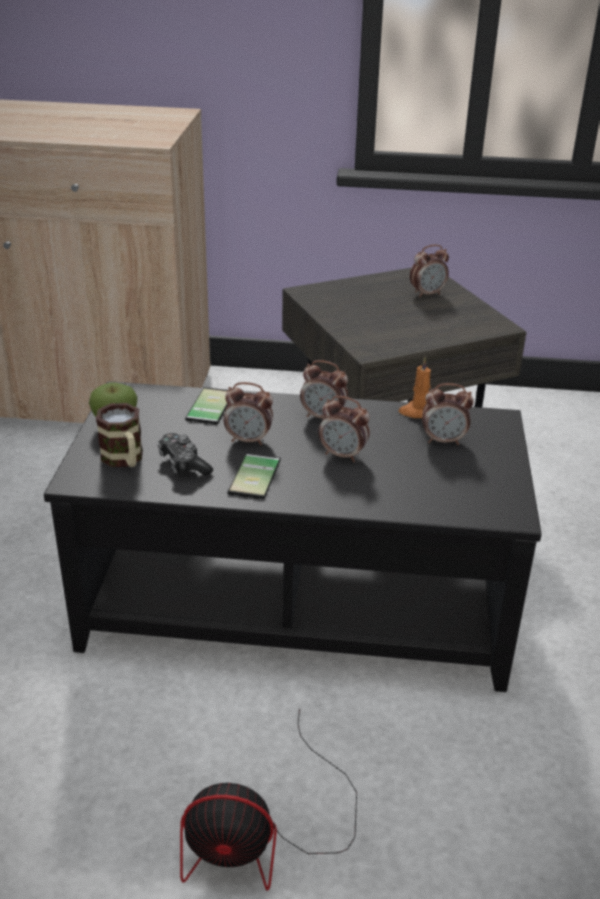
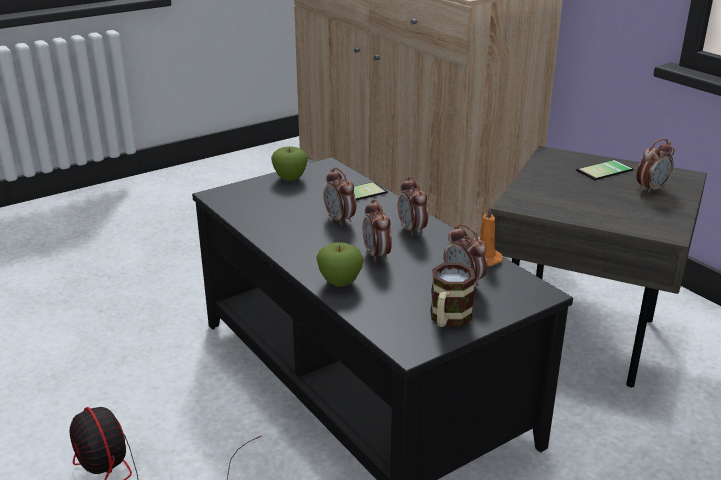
camera: 50 degrees right, 5 degrees down
(124, 460) = (257, 197): mug -> mug (448, 320)
(183, 463) = (281, 213): game controller -> none
(258, 477) = (304, 240): phone -> phone (606, 171)
(364, 496) = (340, 282): none -> apple
(427, 294) = (651, 189): alarm clock -> alarm clock turned 60 degrees counterclockwise

